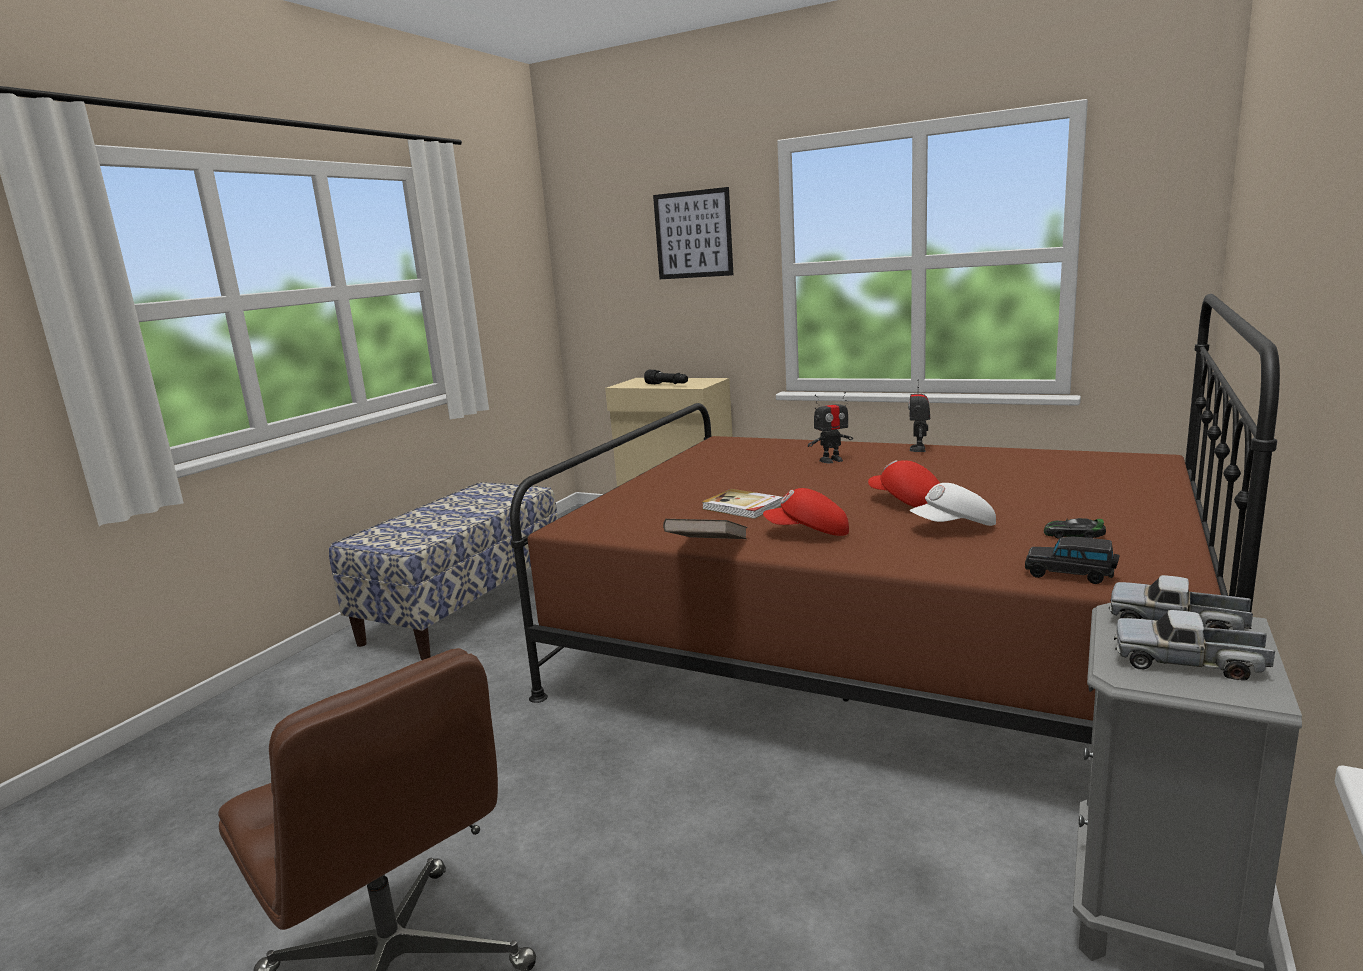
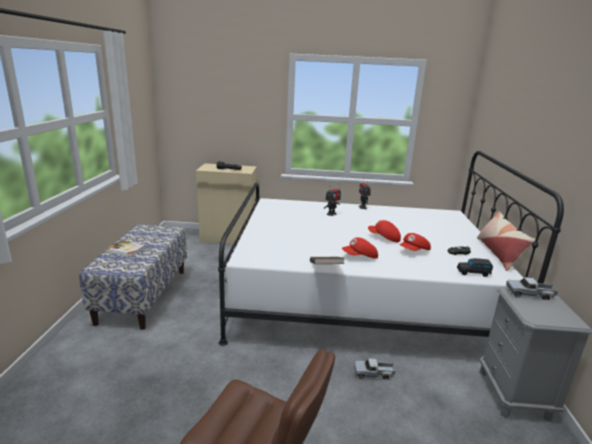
camera: 25 degrees left, 5 degrees up
(693, 234) = (241, 93): picture -> none
(742, 507) = (317, 243): book -> book (126, 250)
(876, 646) = (358, 297): brown bed -> white bed
(954, 528) = (414, 251): white cap -> red cap
(1188, 662) = (546, 311): toy truck -> toy truck (373, 373)
(1196, 541) = (499, 254): none -> pillow

